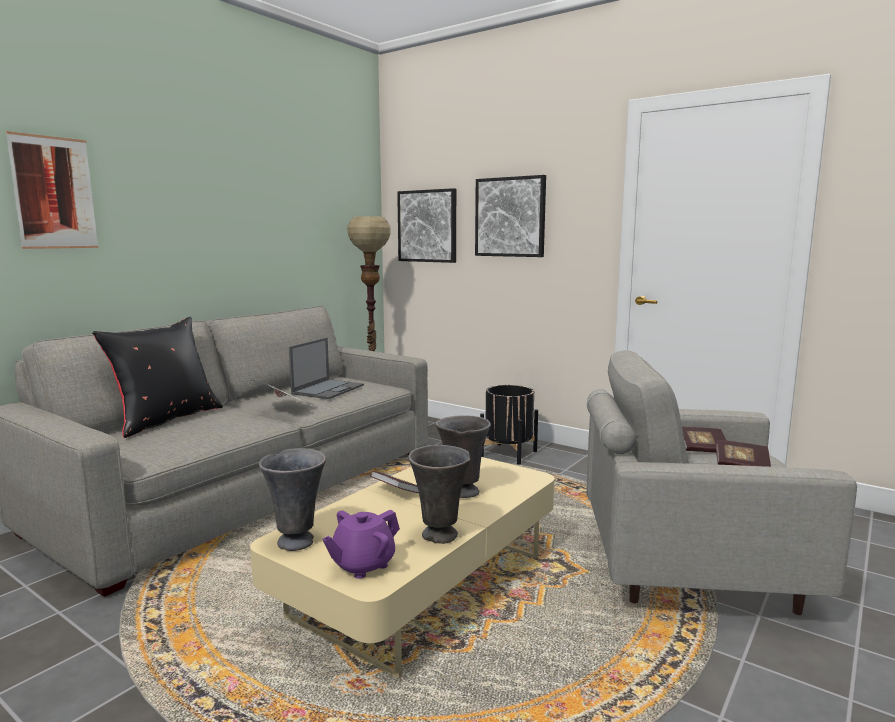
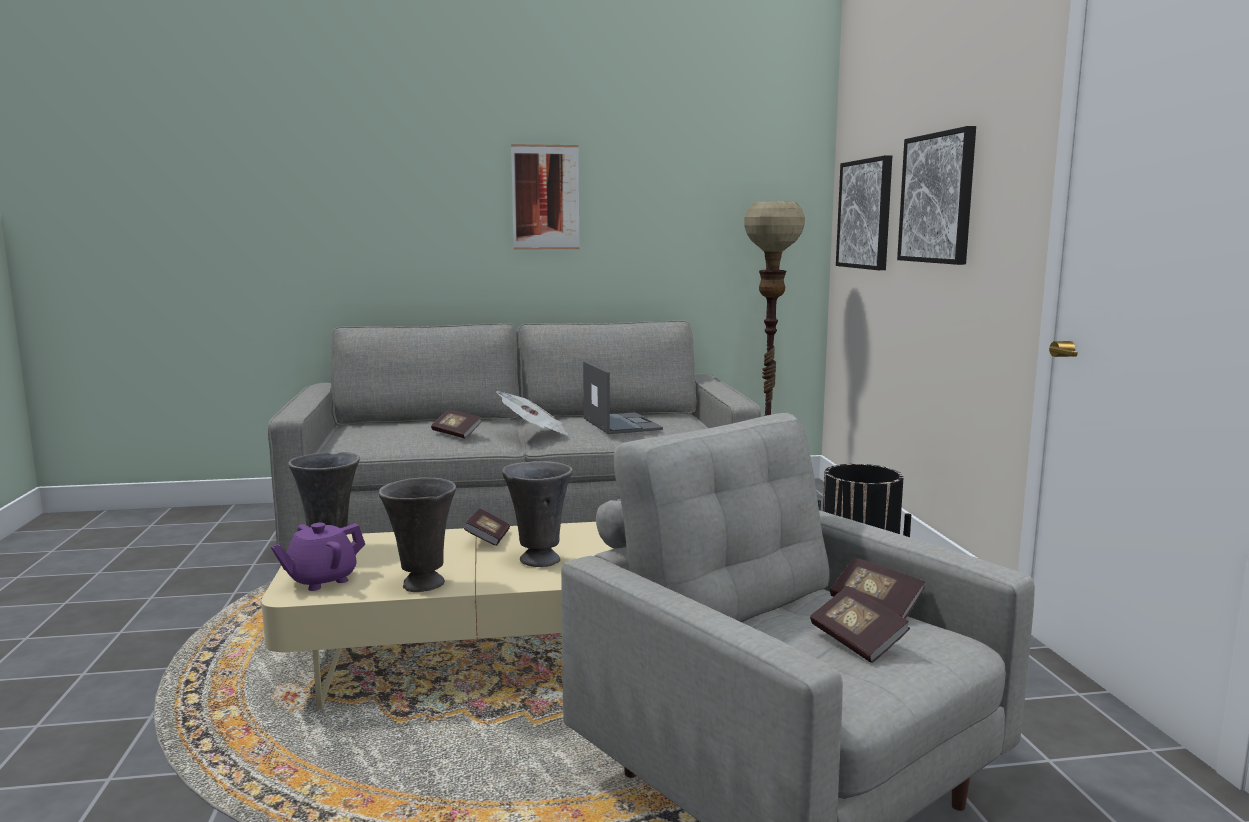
camera: 45 degrees right, 0 degrees up
(54, 193) = (383, 187): picture -> picture (545, 197)
(166, 419) = (430, 422): black pillow -> none
(227, 422) = (456, 433): none -> book
(328, 389) = (621, 424): laptop -> laptop turned 90 degrees counterclockwise
(362, 565) = (321, 580): purple teapot -> purple teapot turned 45 degrees counterclockwise

